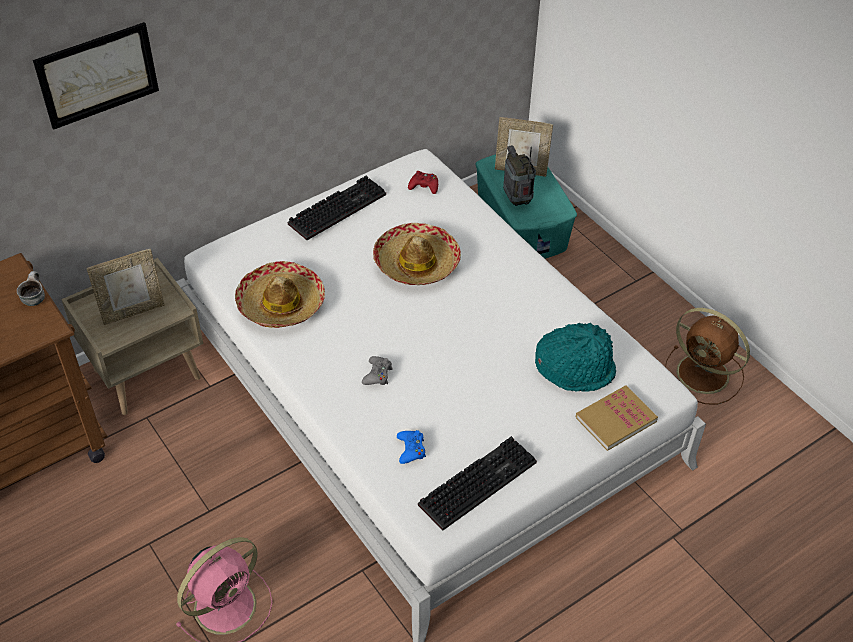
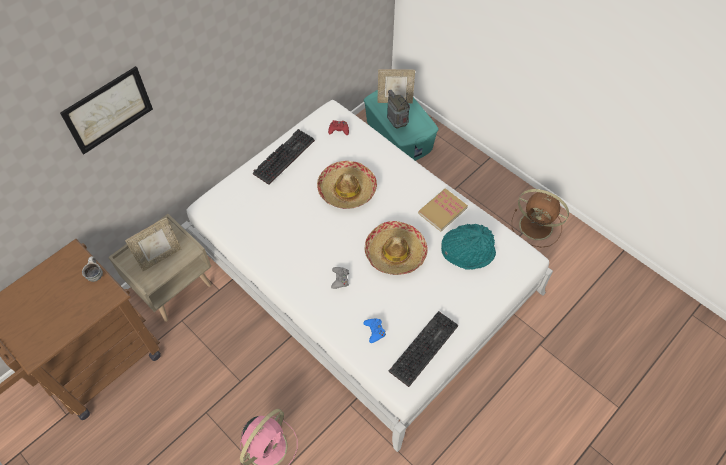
camera: 10 degrees left, 10 degrees up
(281, 304) = (262, 236): hat -> hat (395, 253)
(616, 419) = (501, 285): book -> book (442, 211)

